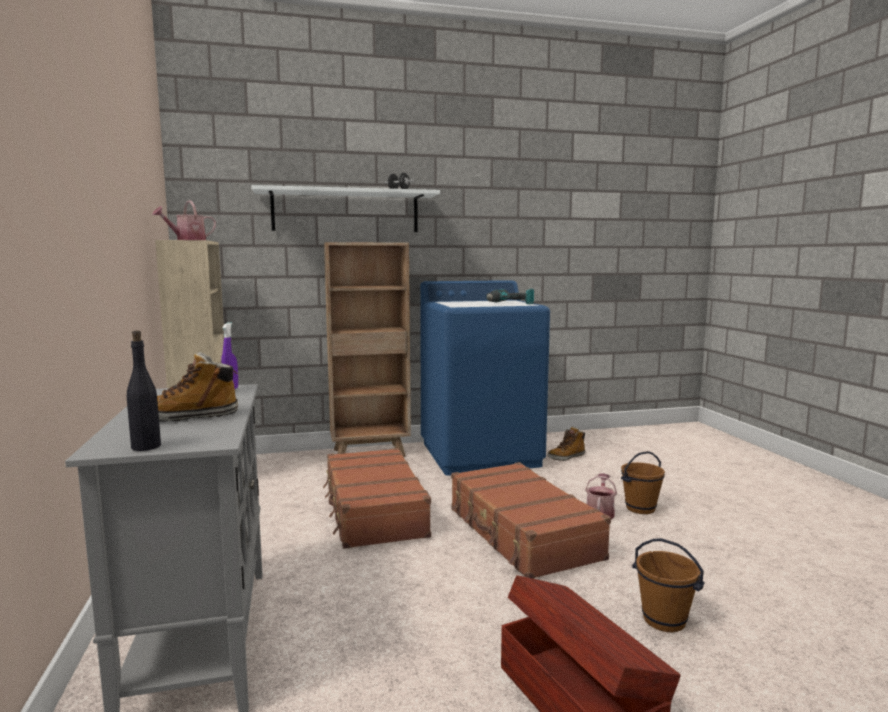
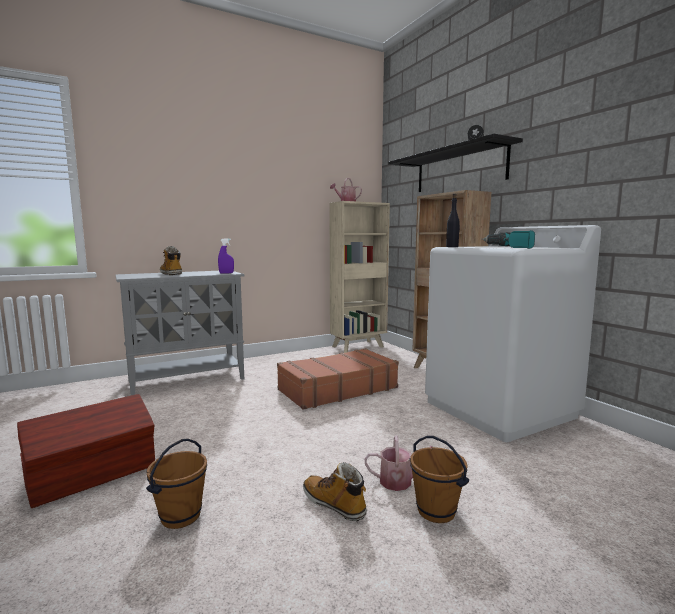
camera: 75 degrees right, 0 degrees up
(146, 446) = (126, 275): black bottle -> black bottle (452, 247)
(346, 211) = (459, 170): white shelf -> black shelf
(481, 454) = (500, 409): blue washing machine -> white washing machine
(521, 533) = (326, 442): brown suitcase -> none
(566, 457) = (560, 455): boot -> boot (334, 504)

